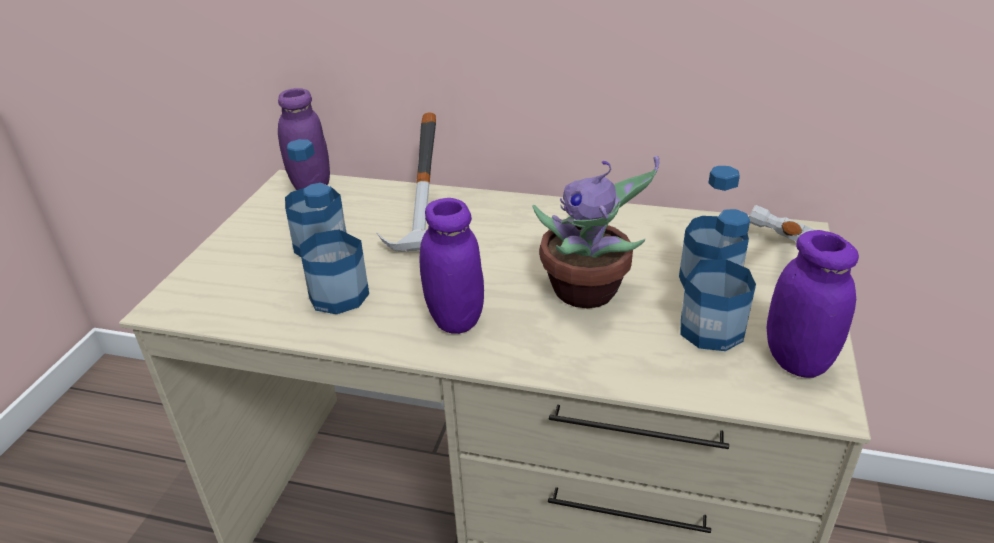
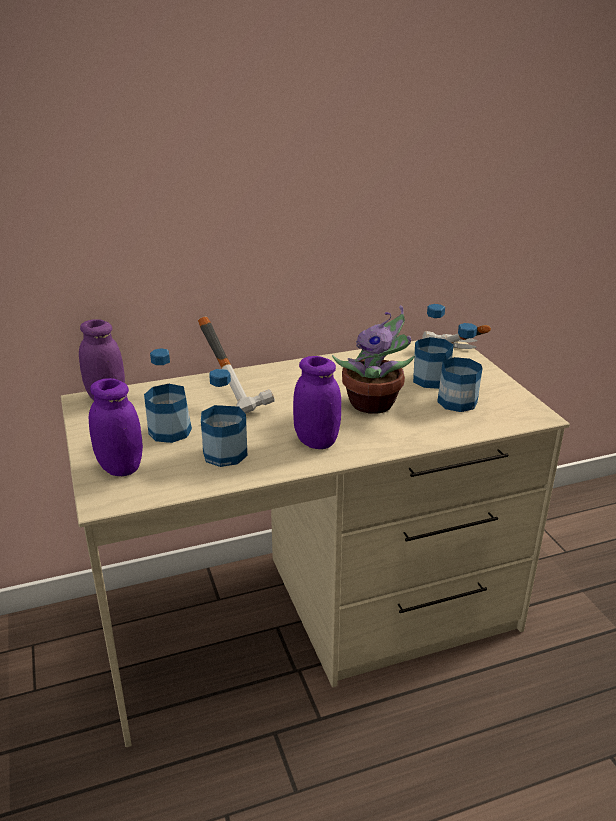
camera: 35 degrees left, 5 degrees down
(797, 360) = (509, 402): purple jar -> purple jar (120, 468)

